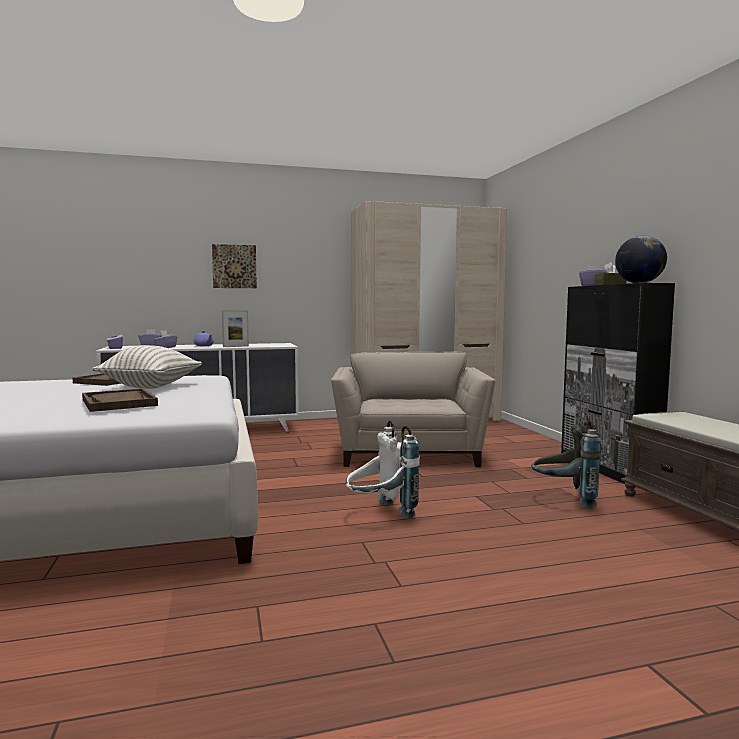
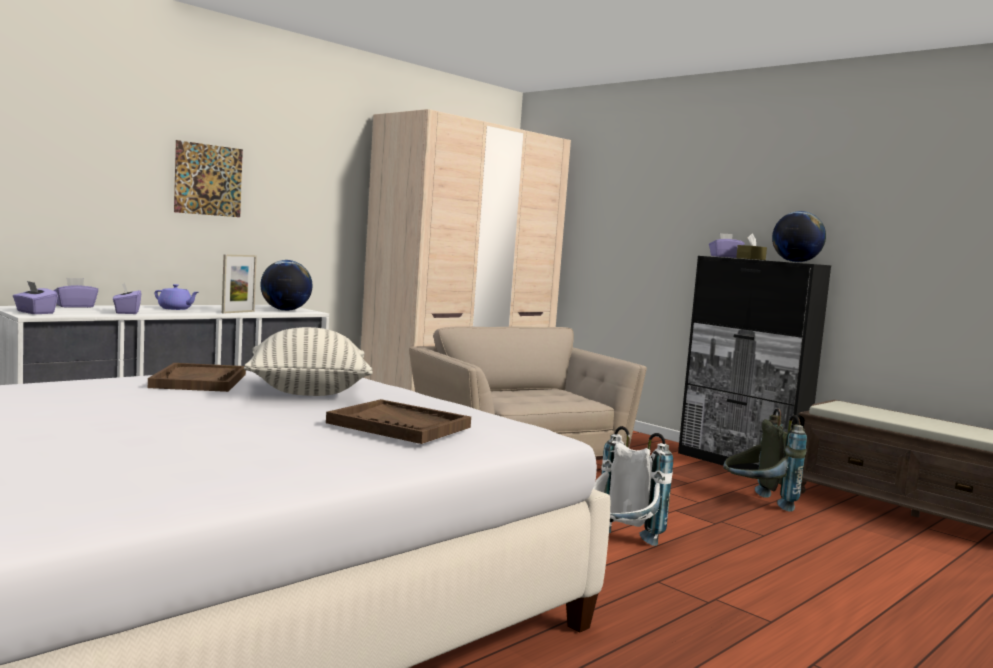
camera: 30 degrees left, 0 degrees up
(273, 345) = (285, 310): none -> globe

